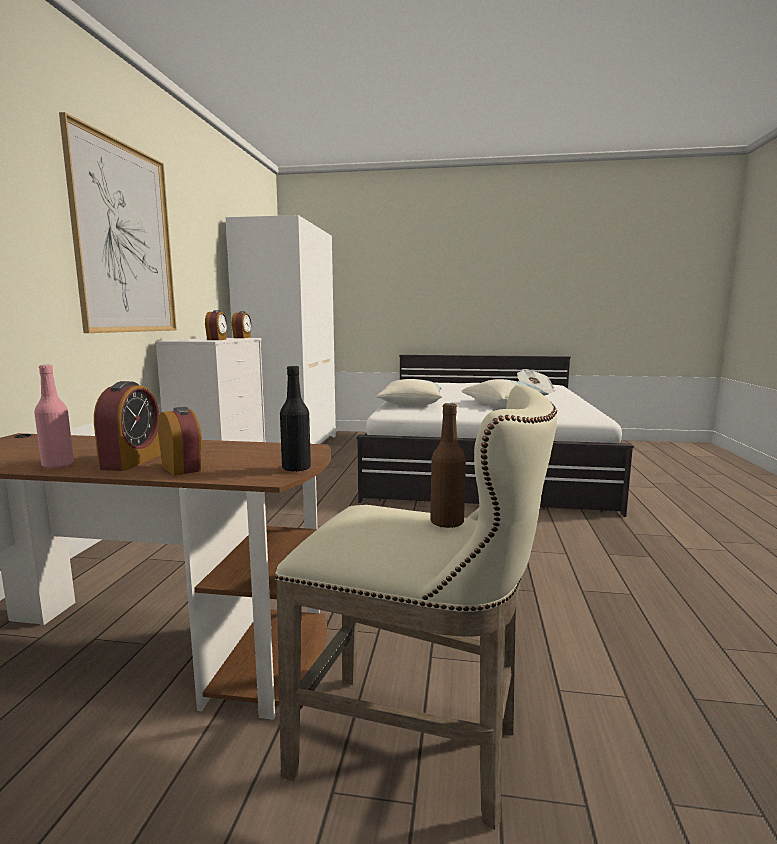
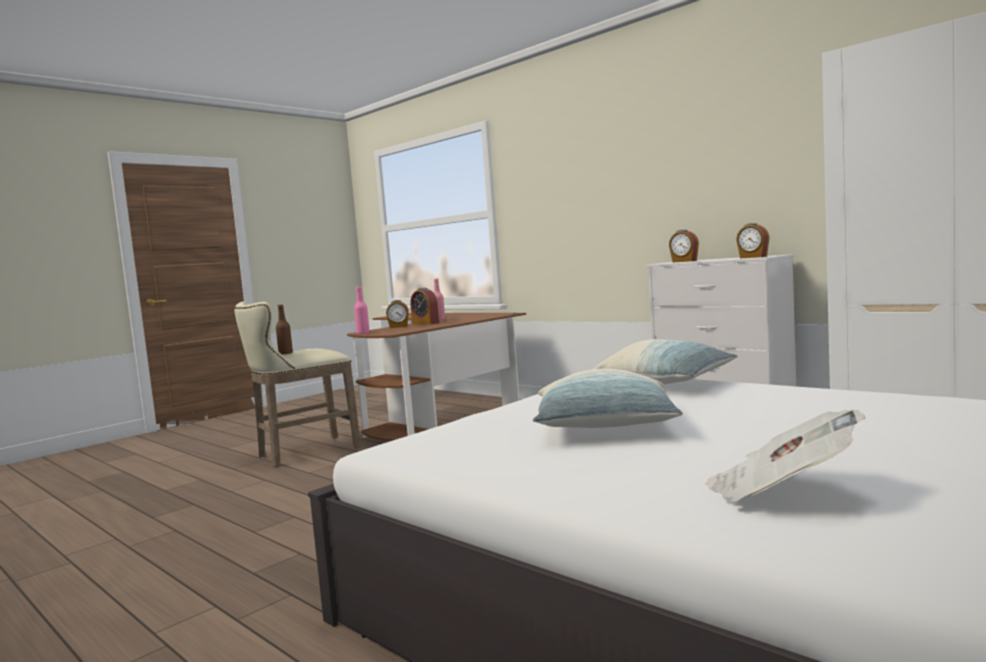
camera: 125 degrees right, 5 degrees down
(125, 239) = (653, 174): picture -> none
(296, 468) = (363, 333): black bottle -> pink bottle

